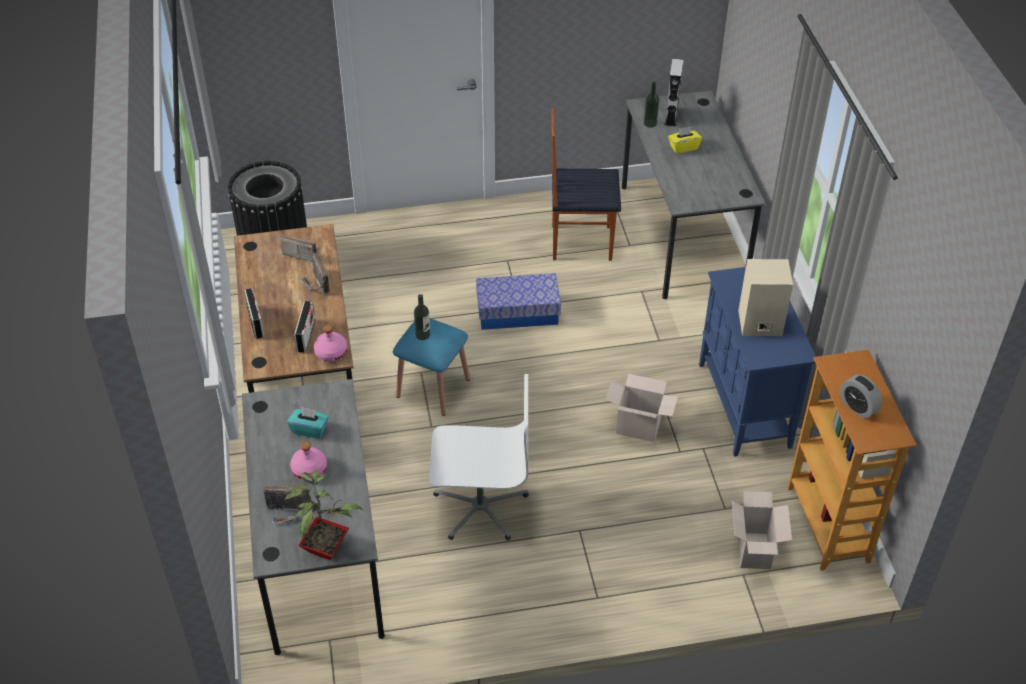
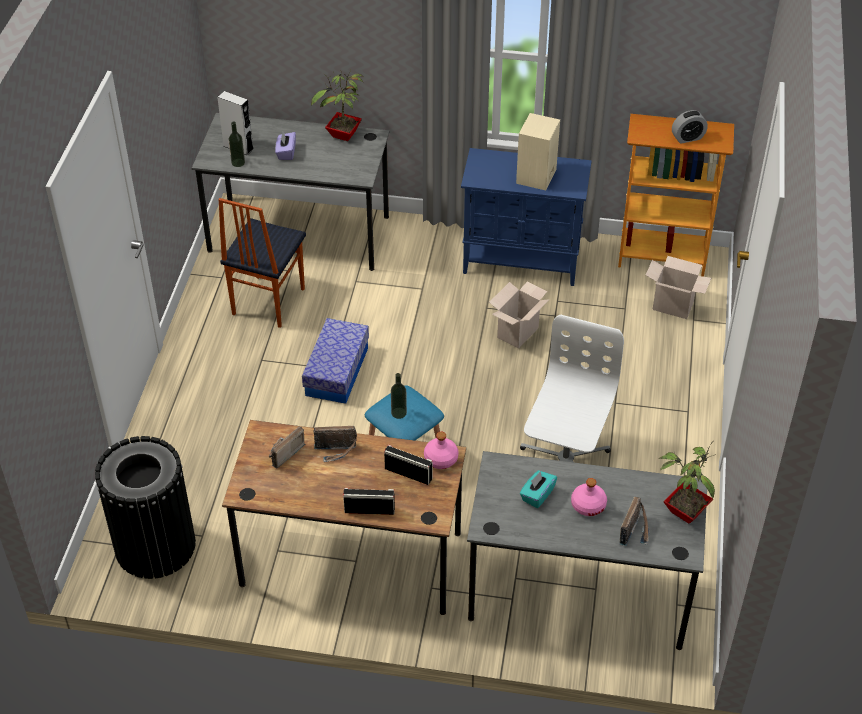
camera: 70 degrees left, 0 degrees up
(683, 147) = (286, 153): yellow tissue box -> purple tissue box
(734, 175) = (343, 136): none -> potted plant

